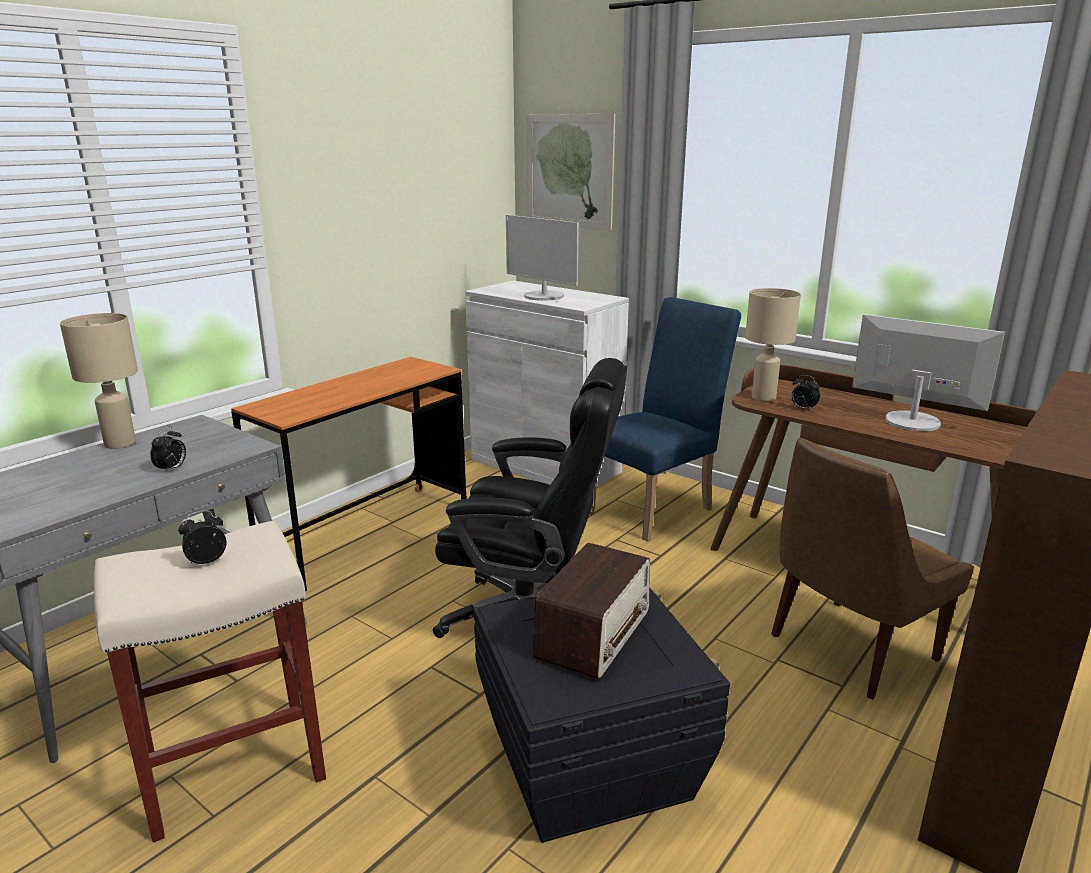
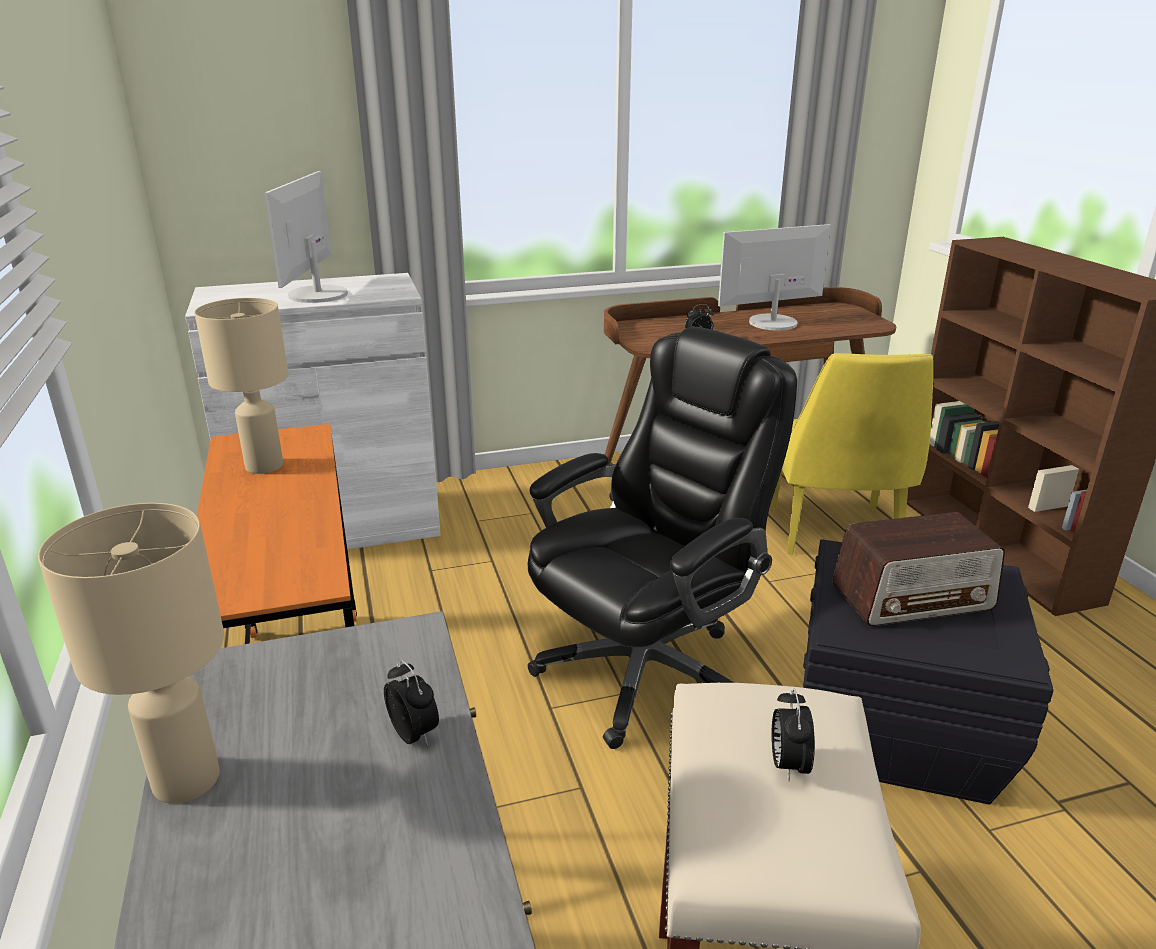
camera: 55 degrees left, 5 degrees up
(543, 296) = (317, 295): monitor -> monitor turned 105 degrees clockwise
(569, 171) = (247, 110): picture -> none
(594, 633) = (912, 597): radio -> radio turned 105 degrees clockwise
(656, 508) = (524, 508): blue chair -> none
(764, 398) = (652, 341): beige table lamp -> beige table lamp (265, 466)
(848, 649) = (833, 533): brown chair -> yellow chair

